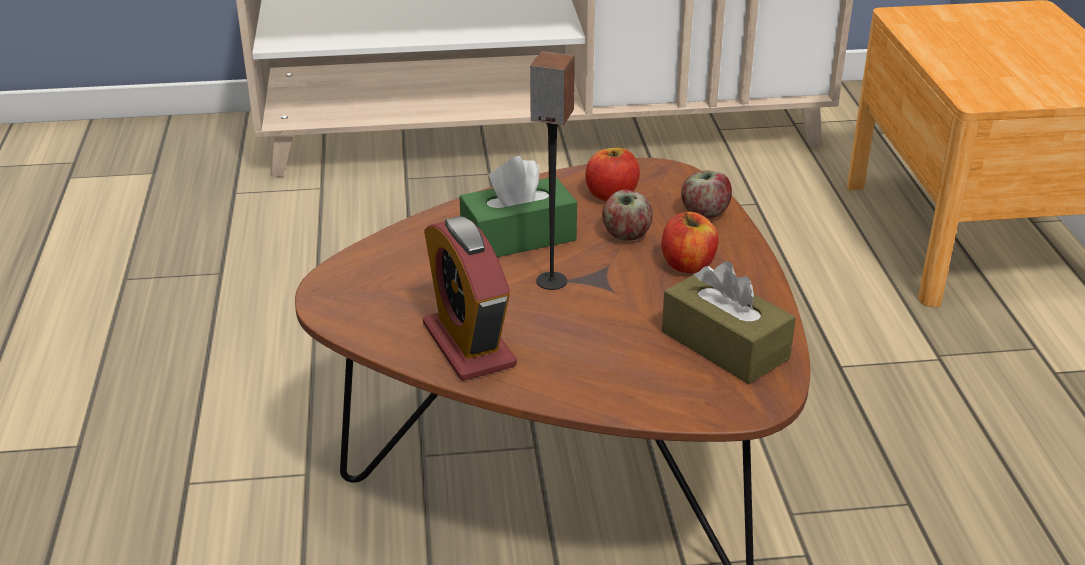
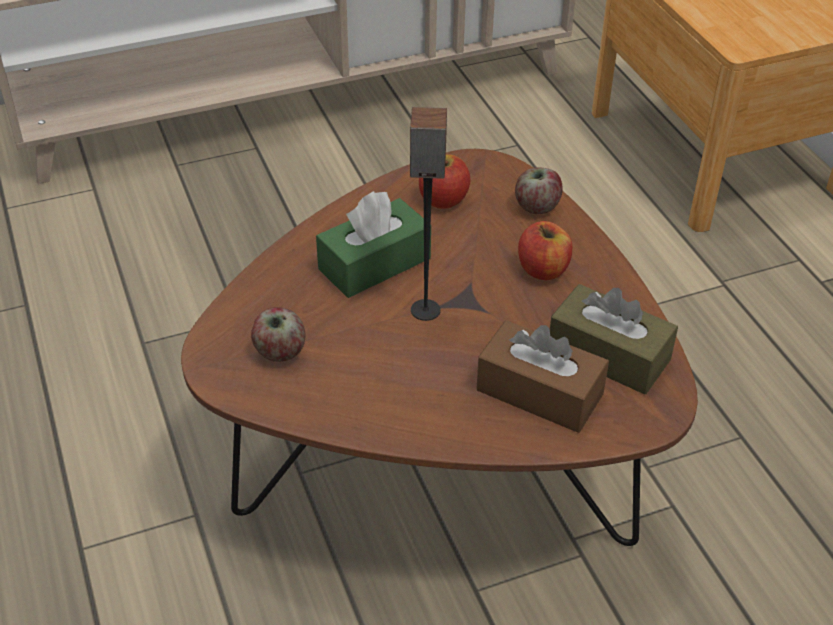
camera: 15 degrees left, 10 degrees up
(468, 345) = (376, 399): alarm clock -> none
(626, 235) = (474, 245): apple -> apple (280, 352)
(637, 365) = (539, 392): none -> brown tissue box

